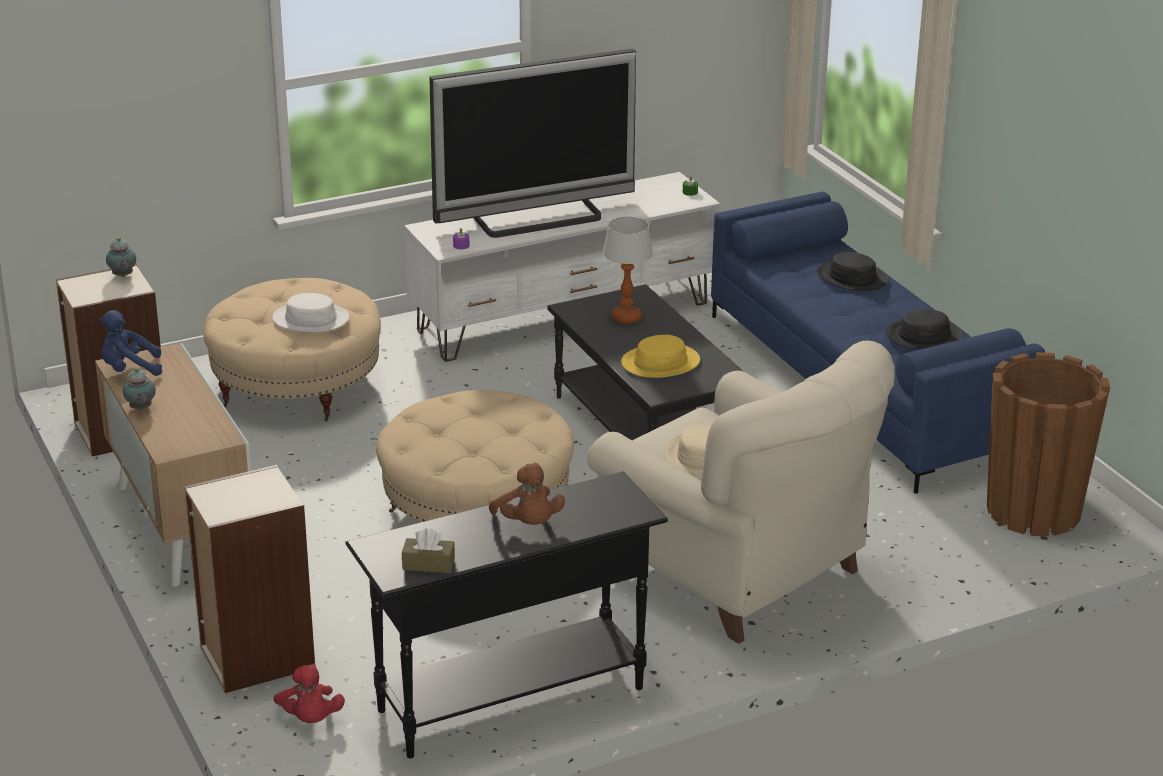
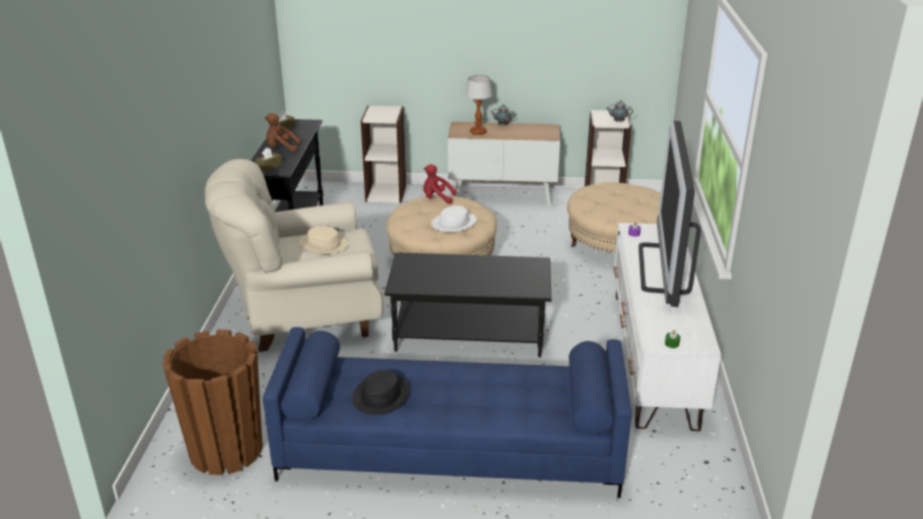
camera: 120 degrees right, 0 degrees up
(129, 370) = (541, 128): blue plush toy -> none
(310, 719) = (335, 195): red plush toy -> red plush toy (437, 198)
(311, 319) = (606, 202): white hat -> white hat (454, 223)
(612, 503) = (269, 166): none -> brown tissue box
(626, 318) = (507, 276): table lamp -> table lamp (478, 132)
(660, 363) = (439, 269): yellow hat -> none
(852, 278) = (501, 403): black hat -> none

